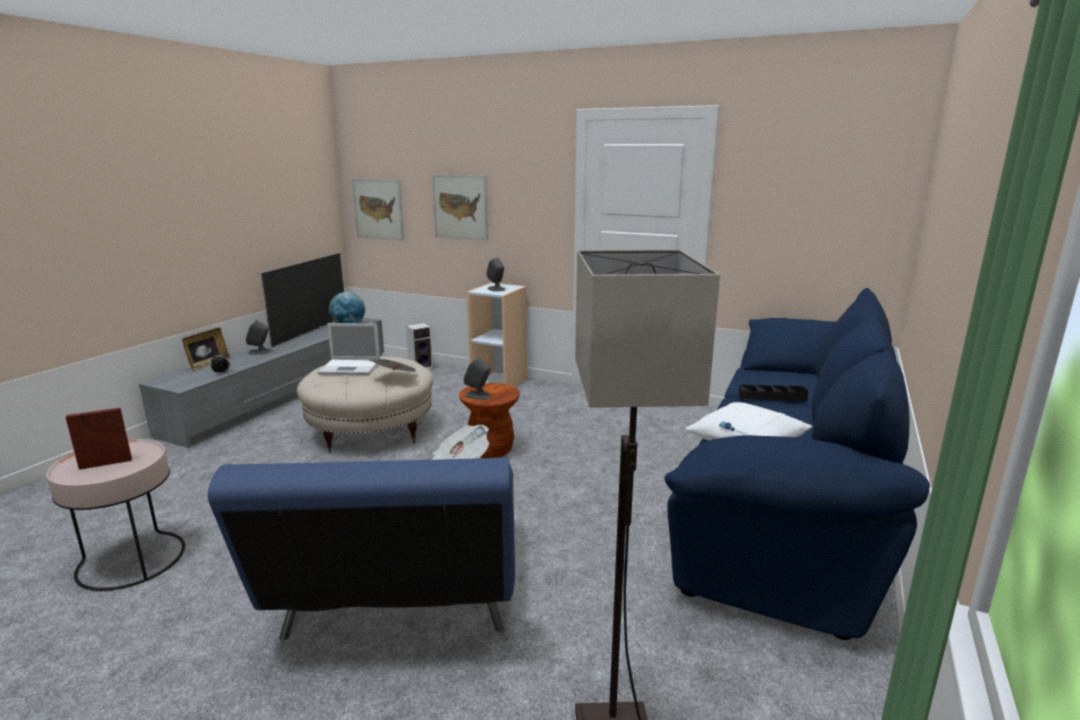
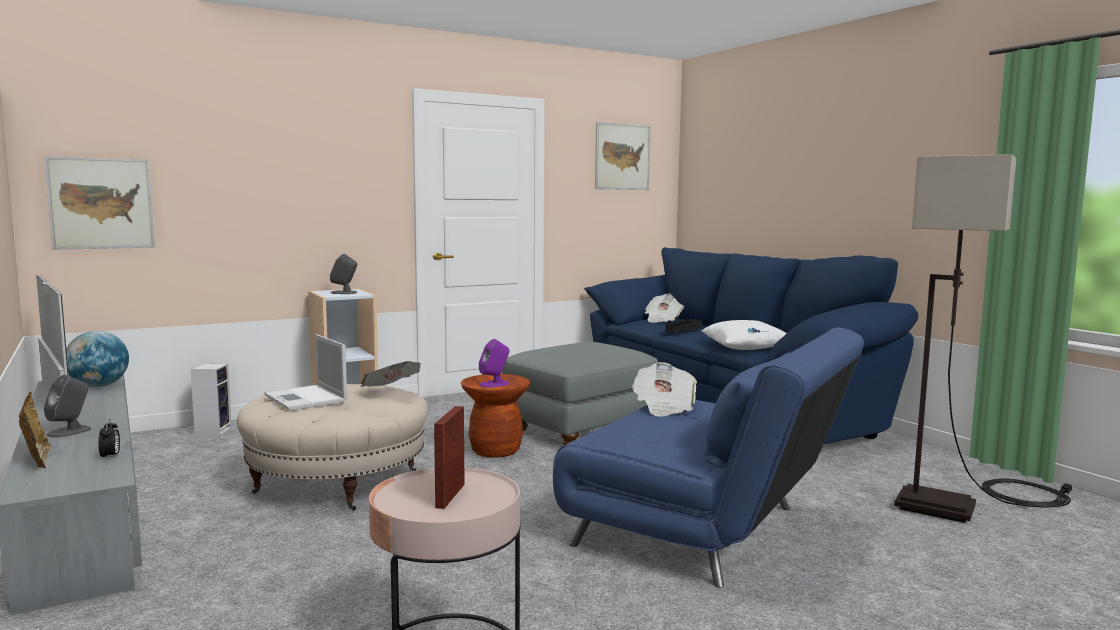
camera: 55 degrees left, 10 degrees down
(351, 367) = (306, 399): laptop -> laptop turned 105 degrees clockwise
(460, 207) = (258, 196): picture -> picture (622, 157)
(478, 395) = (494, 384): grey speaker -> purple speaker
(592, 460) = (580, 428): none -> grey ottoman
(794, 378) = (663, 320): none -> newspaper

